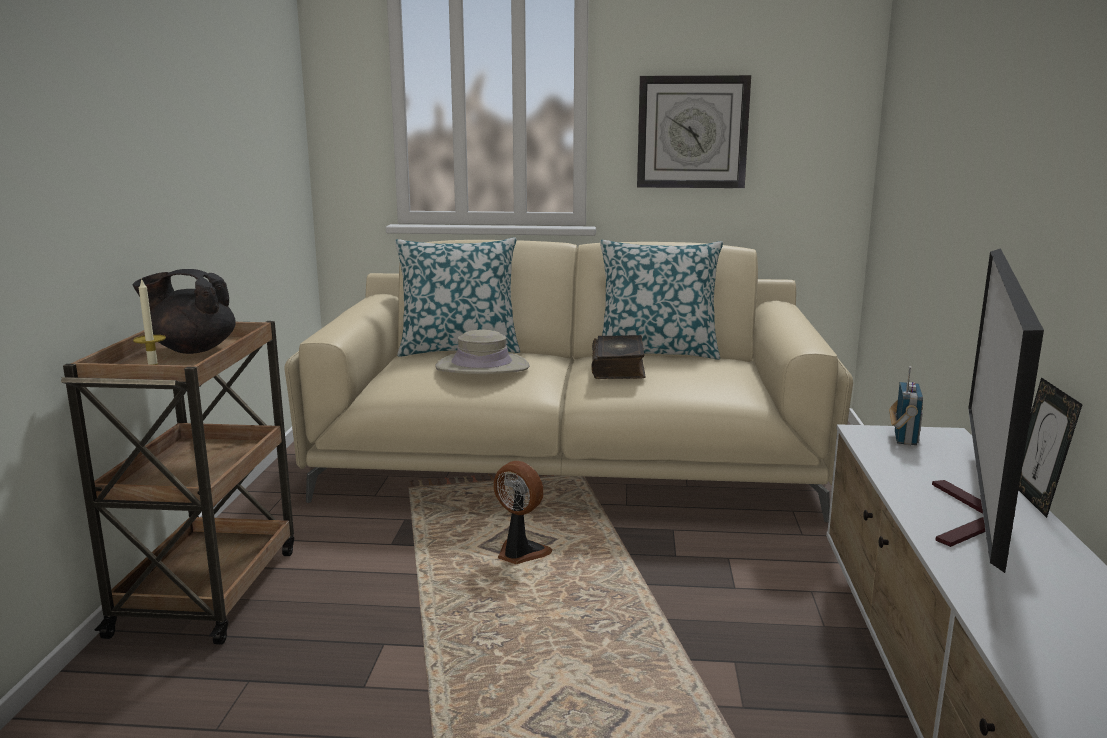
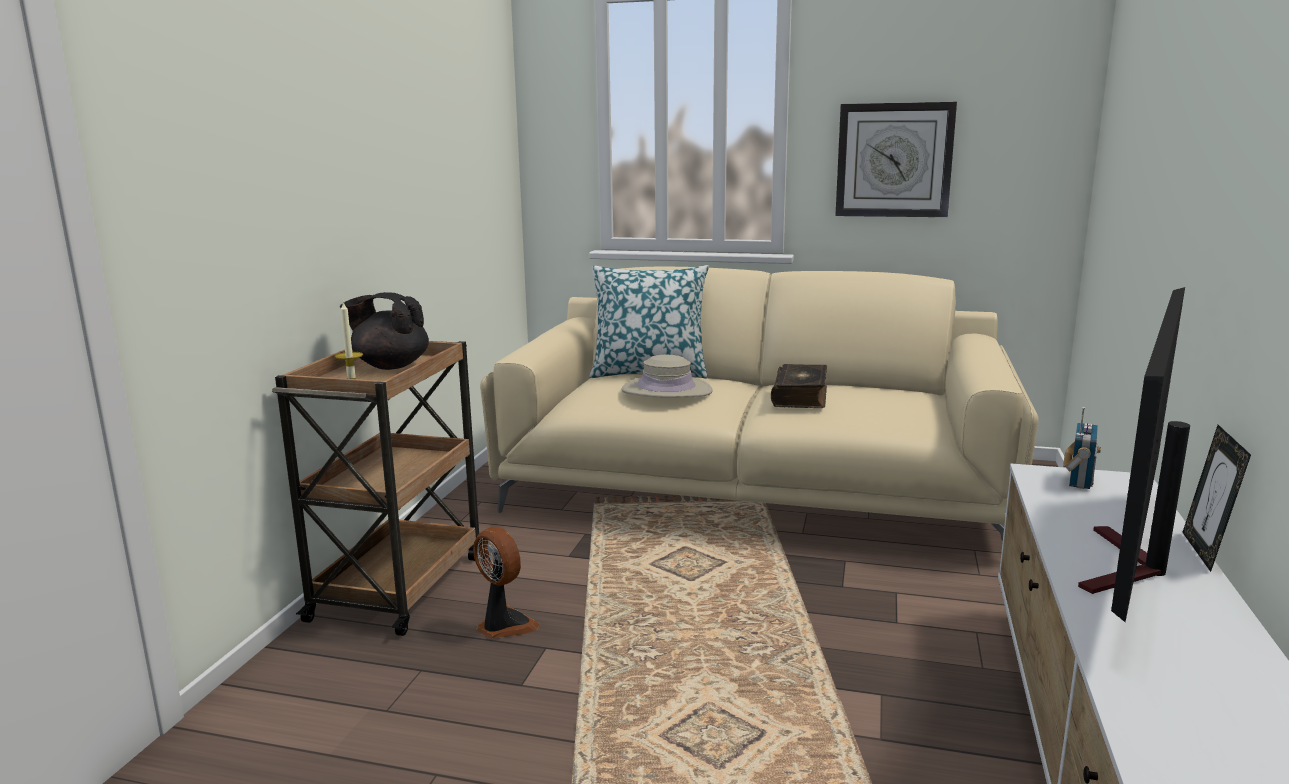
camera: 10 degrees right, 0 degrees up
(520, 553) = (689, 573): fan -> fan (503, 626)
(657, 352) = (845, 383): pillow -> none

